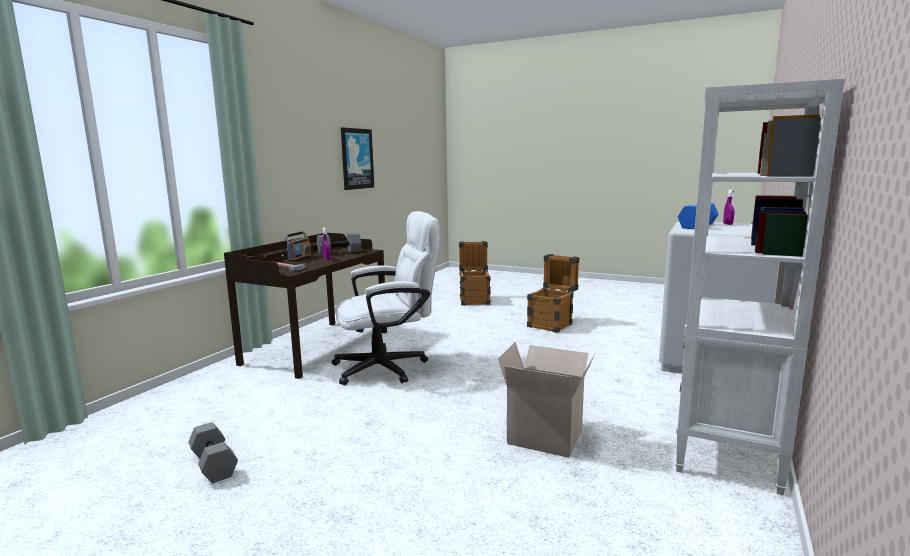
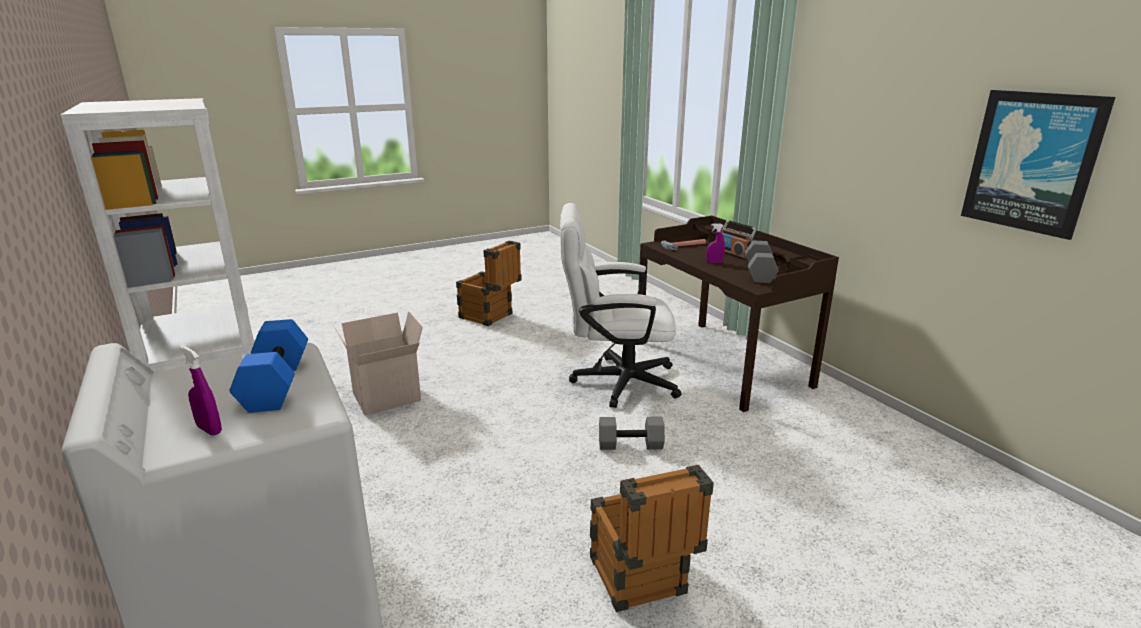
camera: 125 degrees right, 10 degrees up
(212, 464) = (532, 304): grey dumbbell -> grey dumbbell (631, 444)
(389, 367) = (614, 381): white office chair -> white office chair turned 75 degrees clockwise
(474, 300) = (913, 576): crate -> crate (490, 317)

